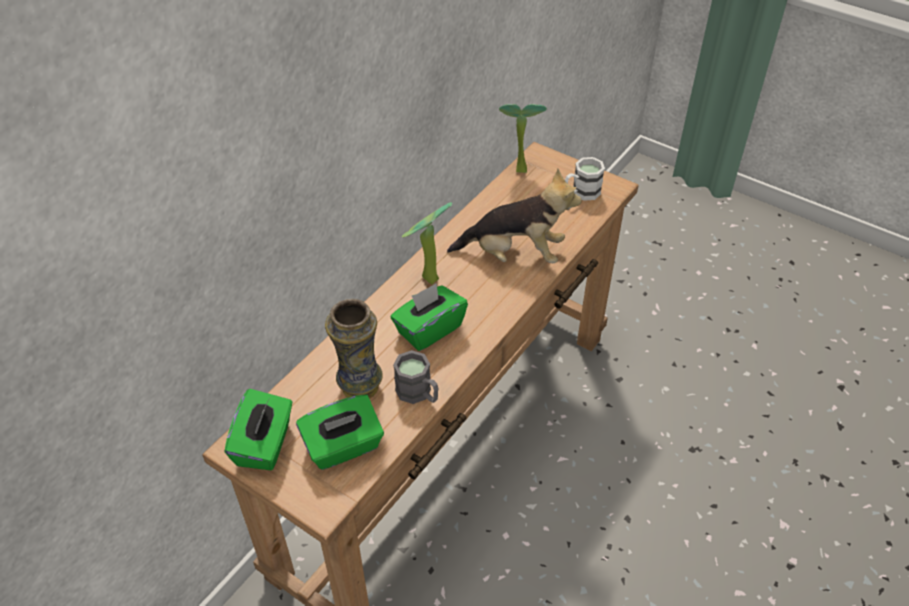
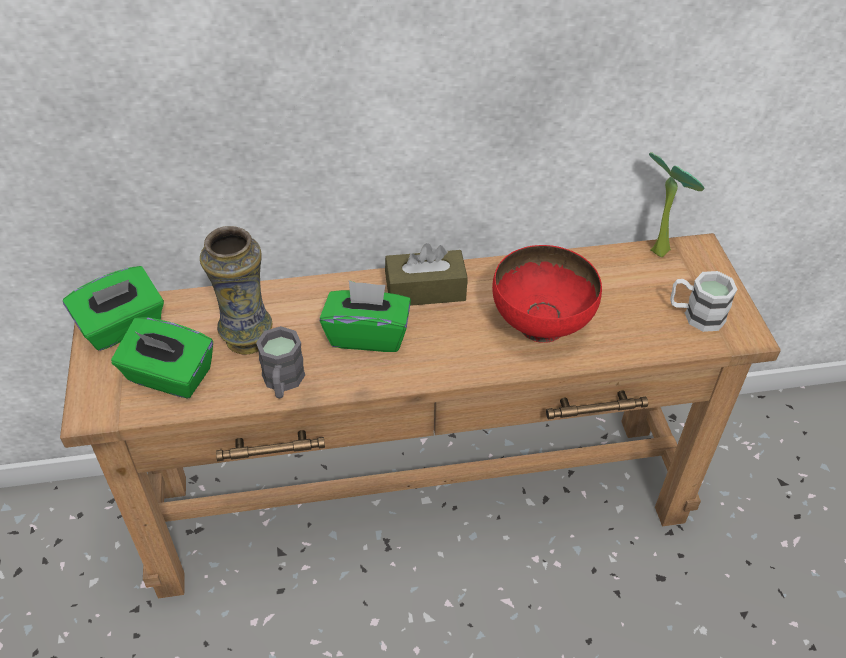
camera: 45 degrees right, 0 degrees up
(426, 279) = (425, 290): potted plant -> brown tissue box
(514, 254) = (540, 326): plush toy -> red bowl

